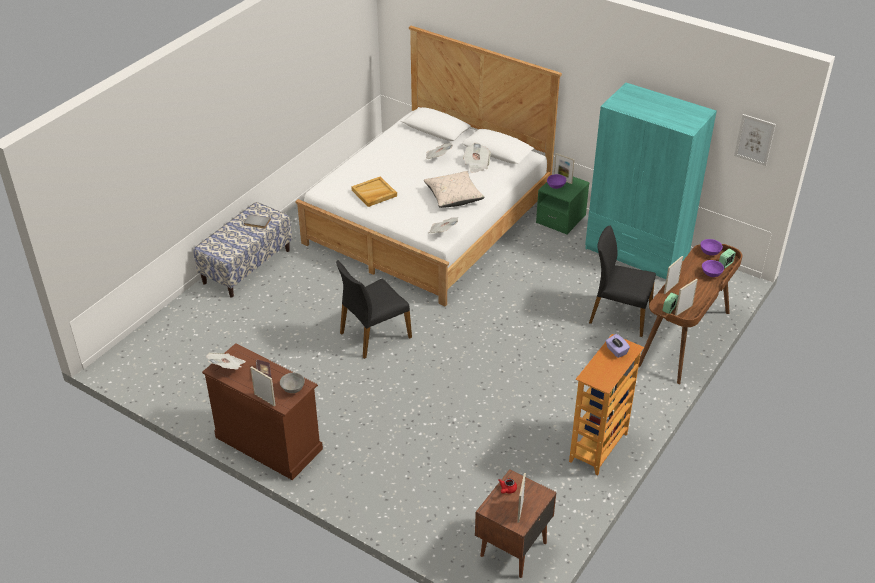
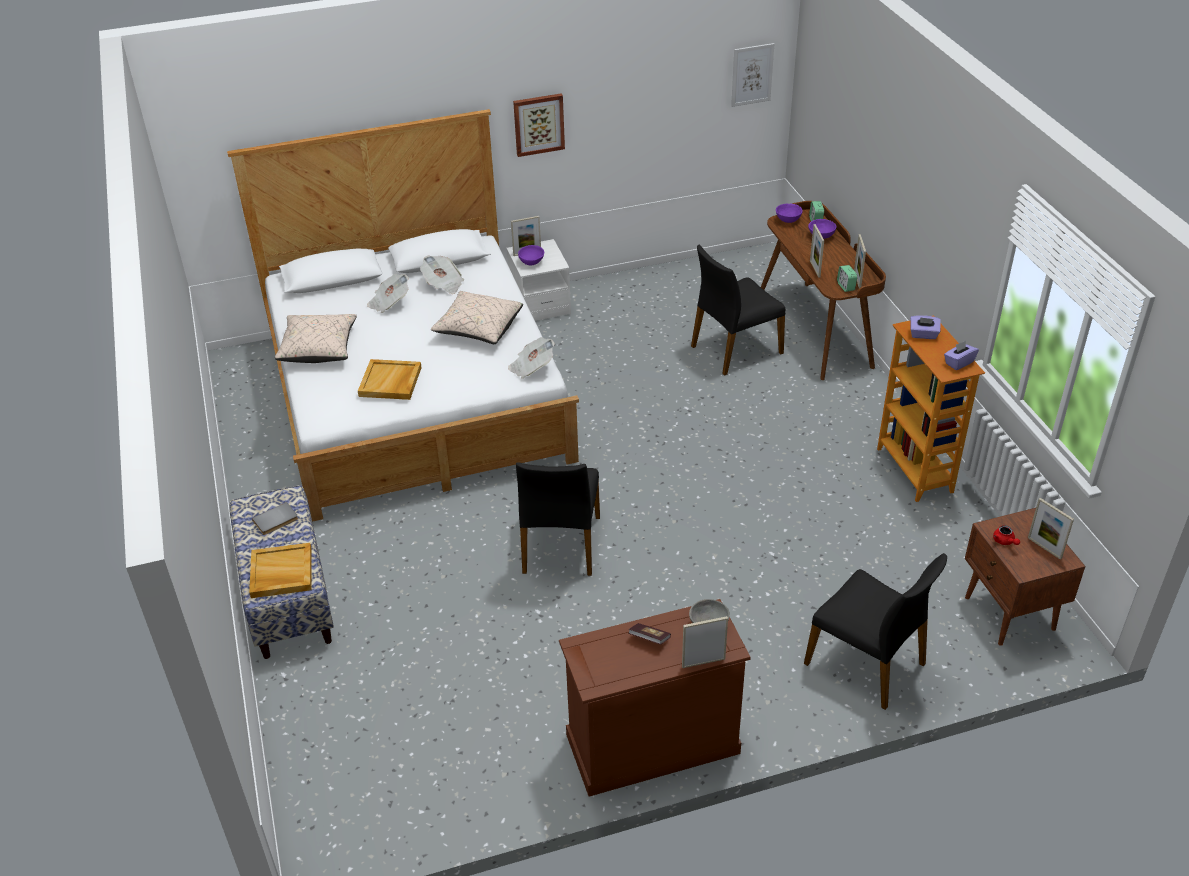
camera: 50 degrees left, 0 degrees up
(225, 244) = (281, 573): none -> beige tray
(227, 367) = (602, 670): newspaper -> none
(375, 158) = (319, 348): none -> beige pillow
(406, 501) = (867, 663): none -> black chair
(561, 219) = (540, 304): green nightstand -> white nightstand
(593, 99) = (538, 124): none -> picture
(605, 378) = (959, 362): none -> purple tissue box
(637, 252) = (654, 286): turquoise wardrobe -> none

